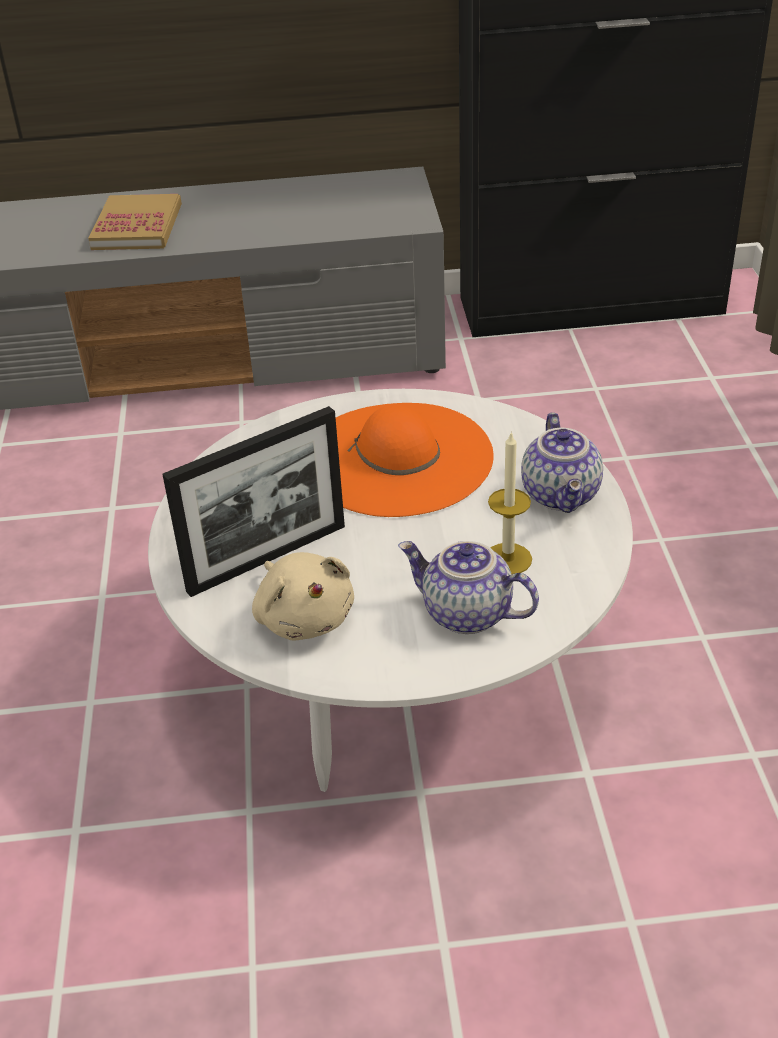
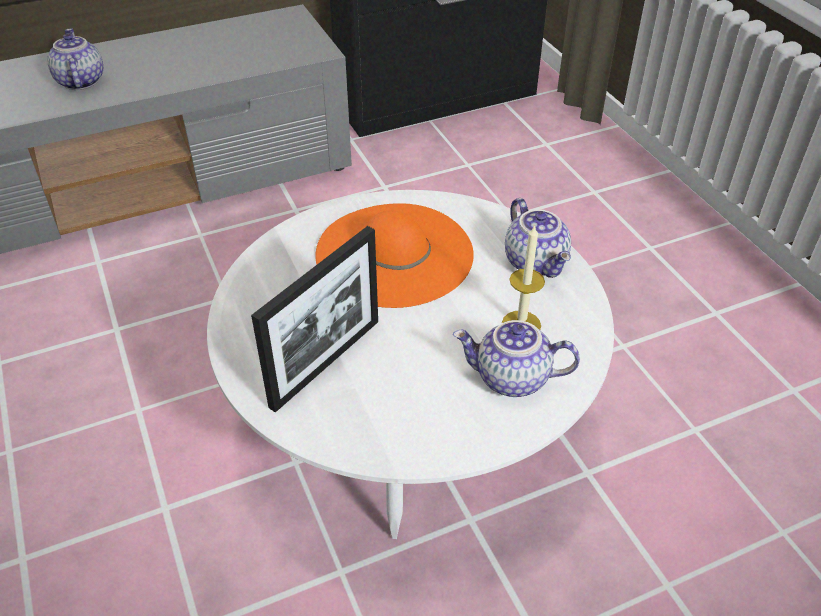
camera: 20 degrees left, 5 degrees up
(137, 227) = (79, 81): book -> teapot
(304, 617) = (382, 410): beige plush toy -> none

